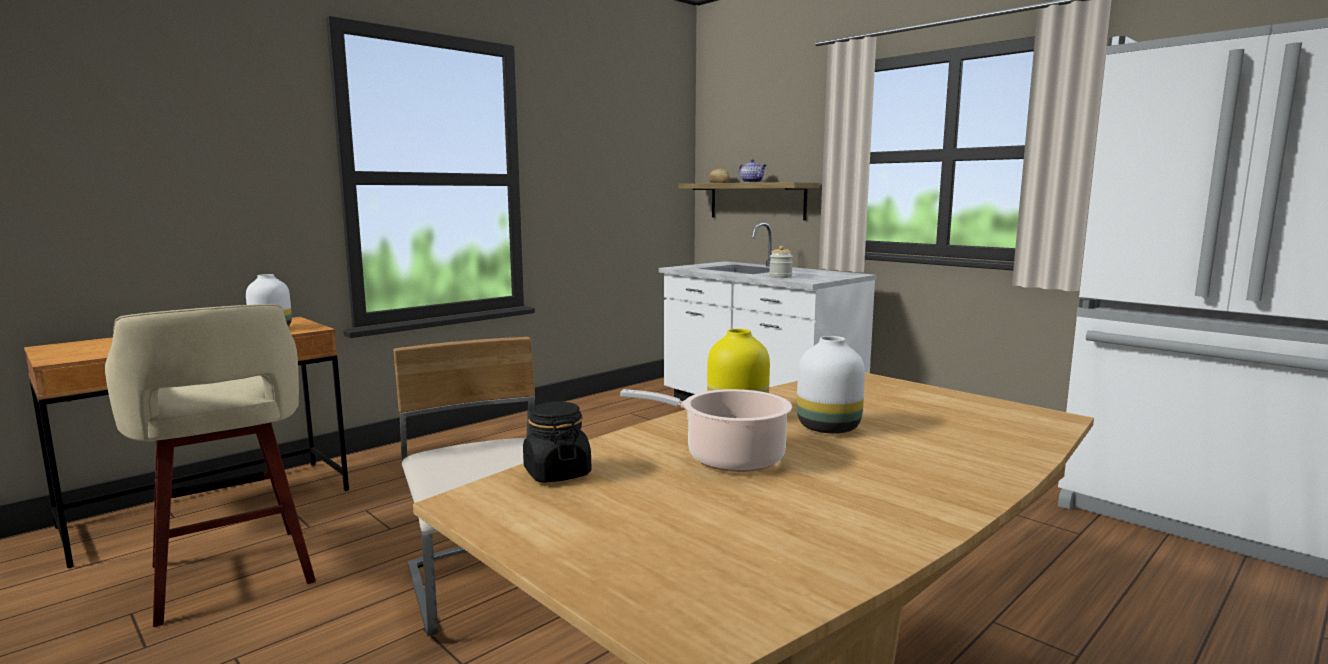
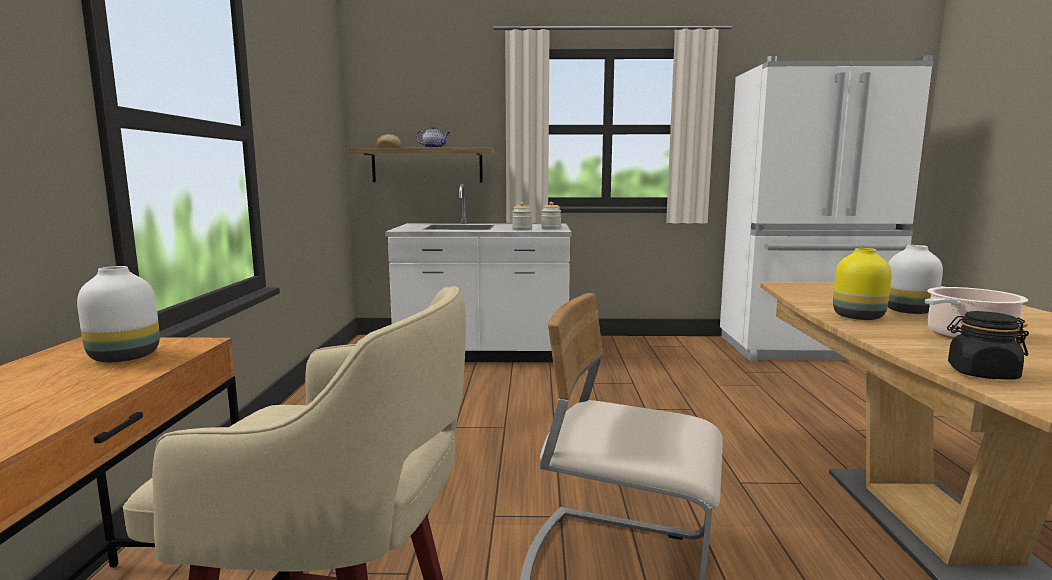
camera: 45 degrees left, 0 degrees up
(815, 279) = (551, 228): none -> jar

